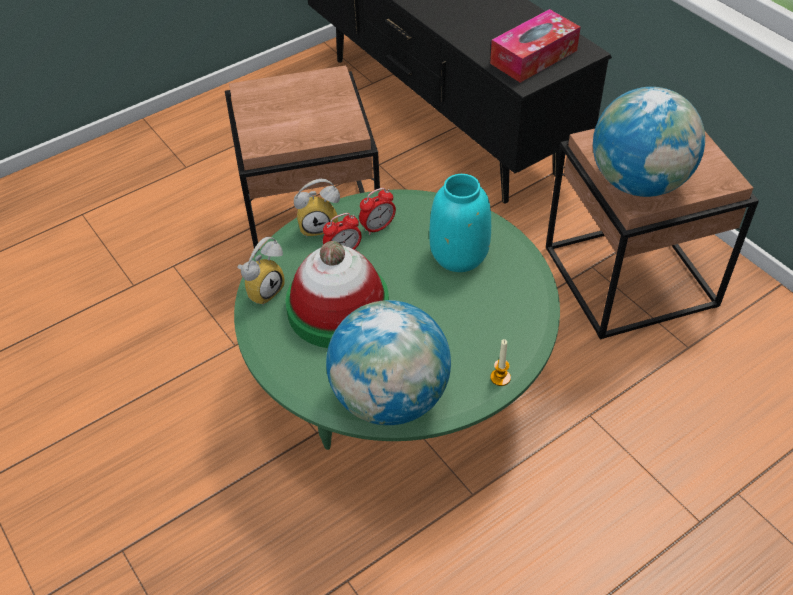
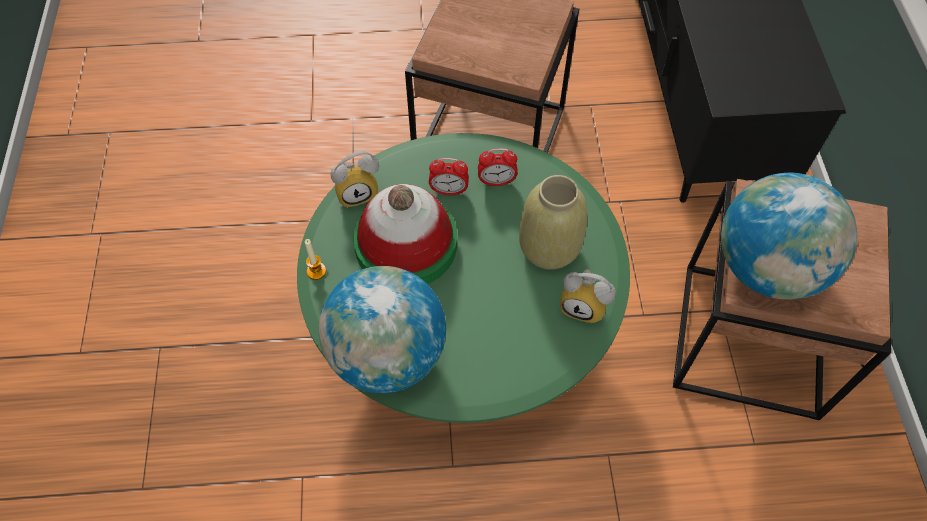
camera: 30 degrees right, 10 degrees up
(319, 225) = (447, 153): alarm clock -> alarm clock (584, 305)
(458, 255) = (548, 248): turquoise vase -> beige vase
(500, 377) = (495, 391): candle -> candle (316, 271)
(533, 57) = (758, 76): tissue box -> none

